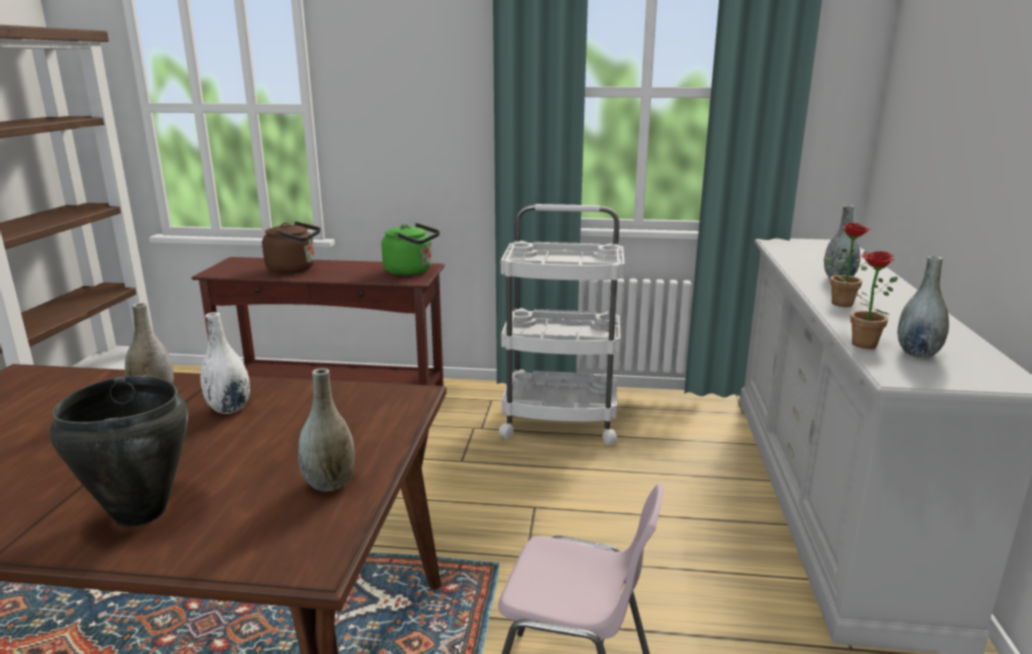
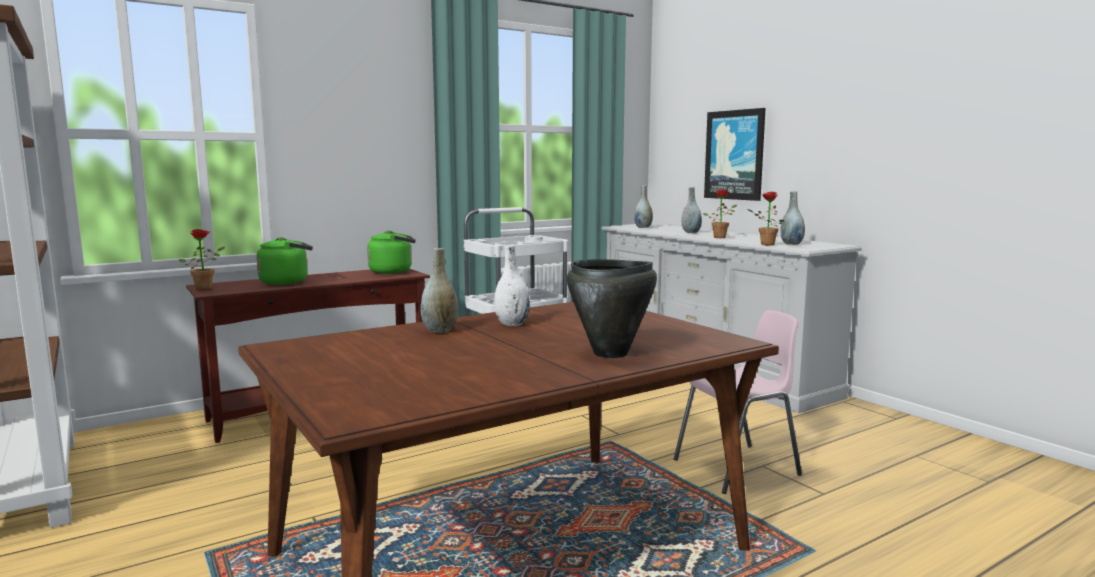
camera: 40 degrees left, 10 degrees down
(227, 265) = (206, 288): none -> potted plant
(294, 269) = (287, 282): brown kettle -> green kettle
(329, 483) = (665, 327): grey vase -> grey vase (643, 227)
(954, 154) = (734, 155): none -> picture

